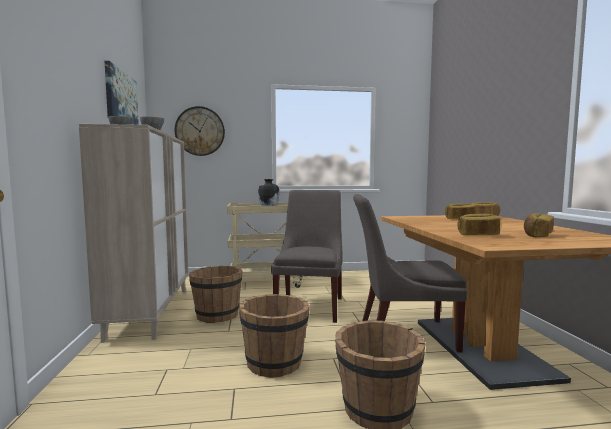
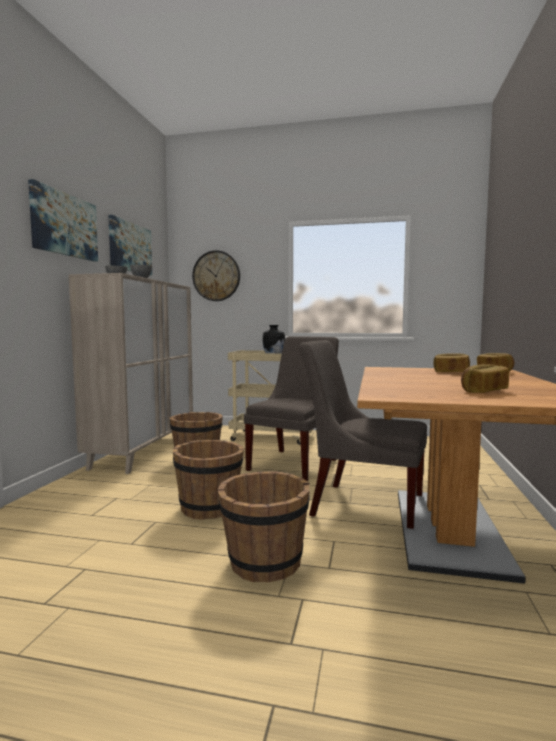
camera: 20 degrees right, 0 degrees up
(71, 66) = (64, 224): none -> picture
(478, 235) = (407, 387): bread -> none

